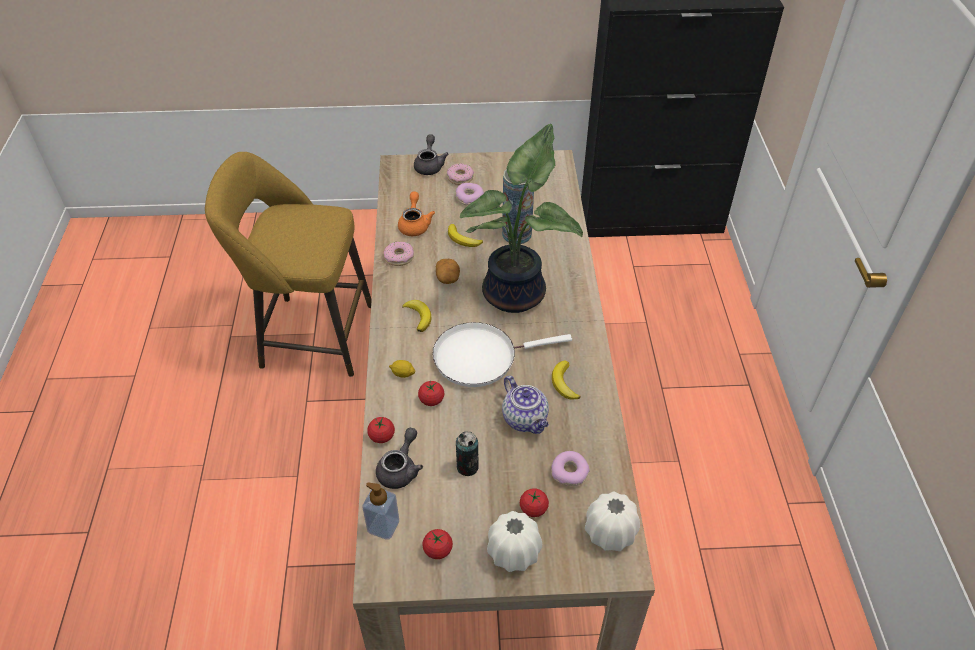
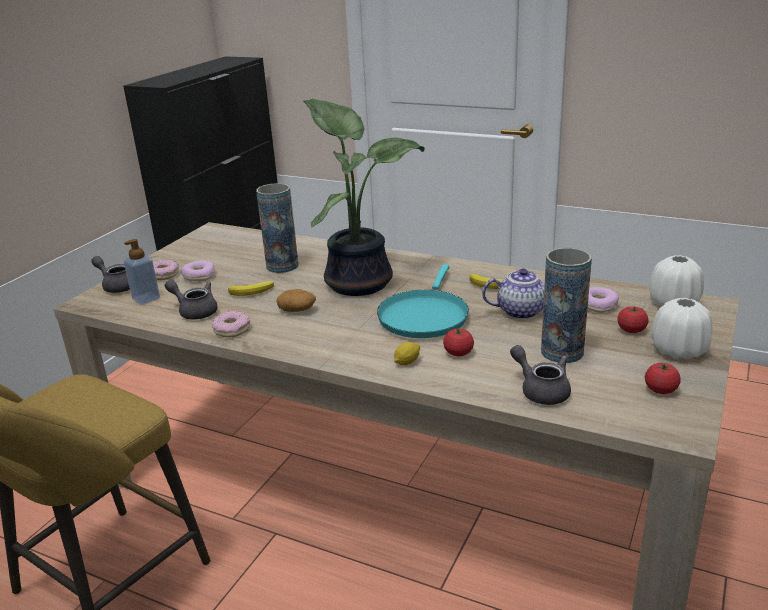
camera: 60 degrees left, 20 degrees down
(382, 436) = (487, 392): tomato -> none
(383, 526) = (615, 417): soap dispenser -> soap dispenser (146, 299)
(415, 224) = (195, 311): orange teapot -> grey teapot
(419, 316) = (333, 336): banana -> none
(467, 467) = (562, 352): can -> vase
(480, 357) = (424, 316): white frying pan -> turquoise frying pan

